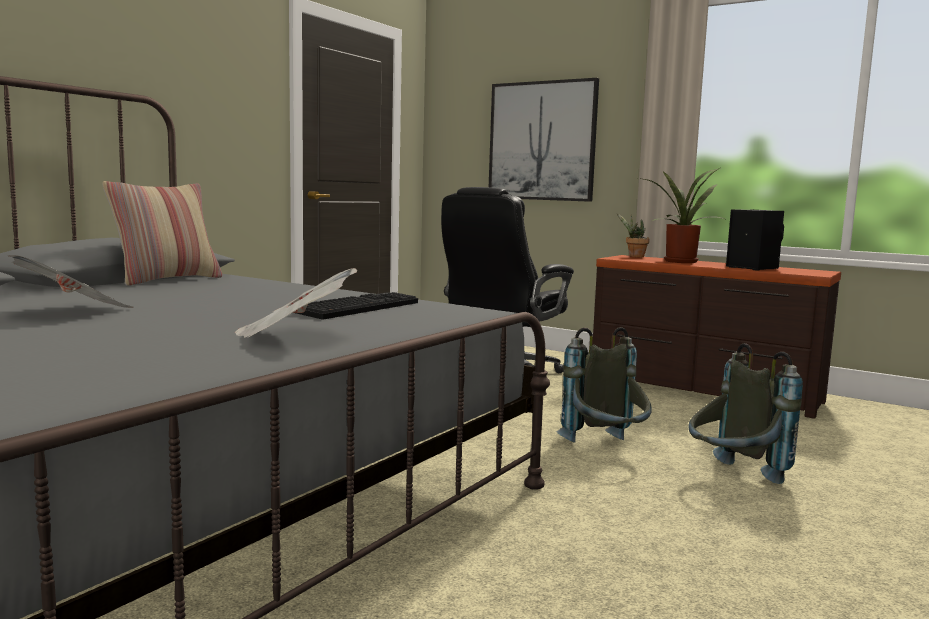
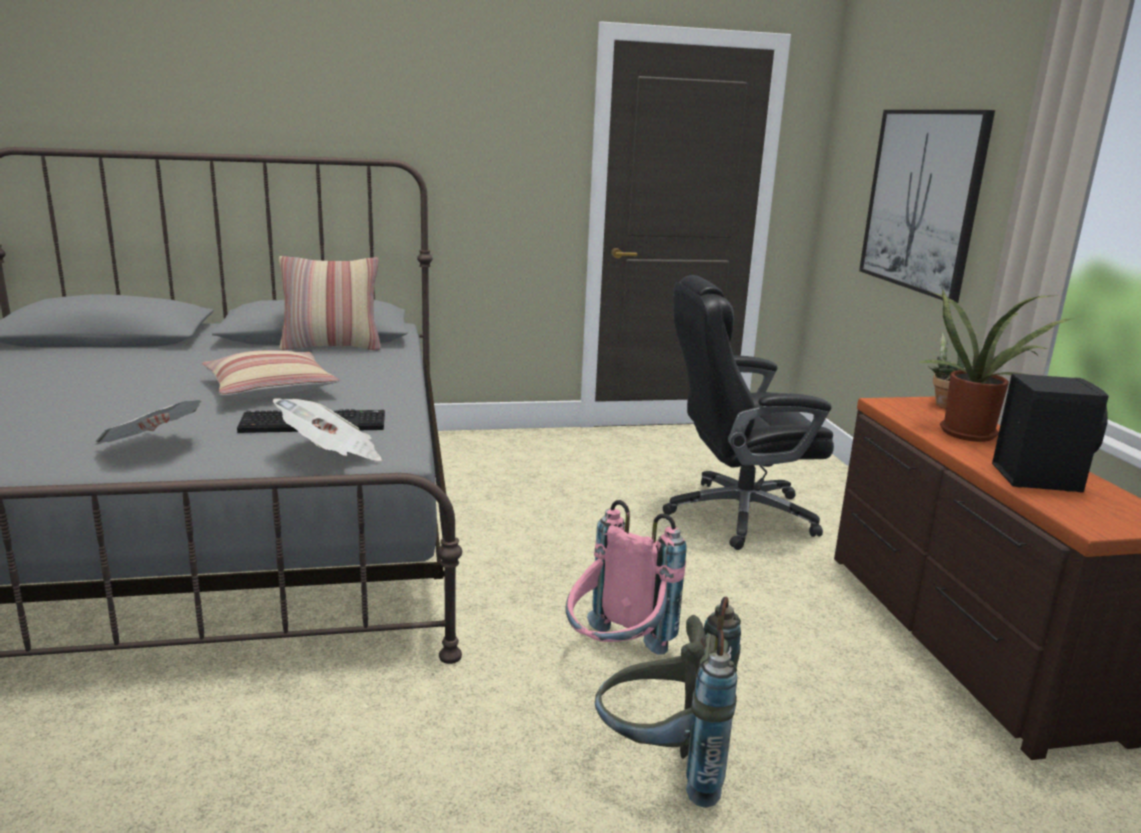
camera: 45 degrees right, 10 degrees up
(75, 312) = (151, 379): newspaper -> newspaper (332, 455)
(230, 301) = (270, 389): none -> pillow
(606, 449) = (615, 655): grey backpack -> pink backpack

